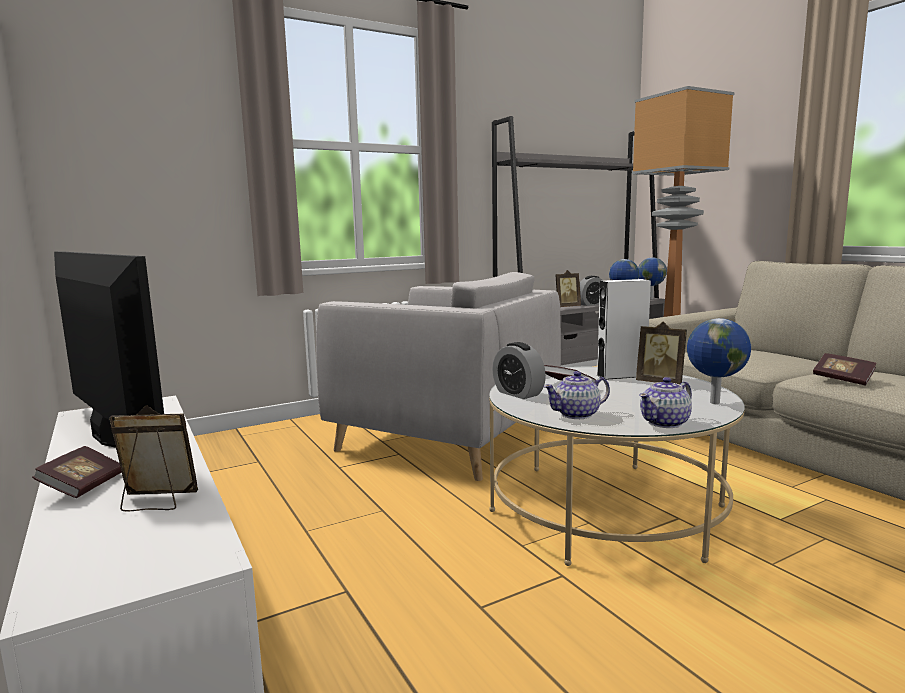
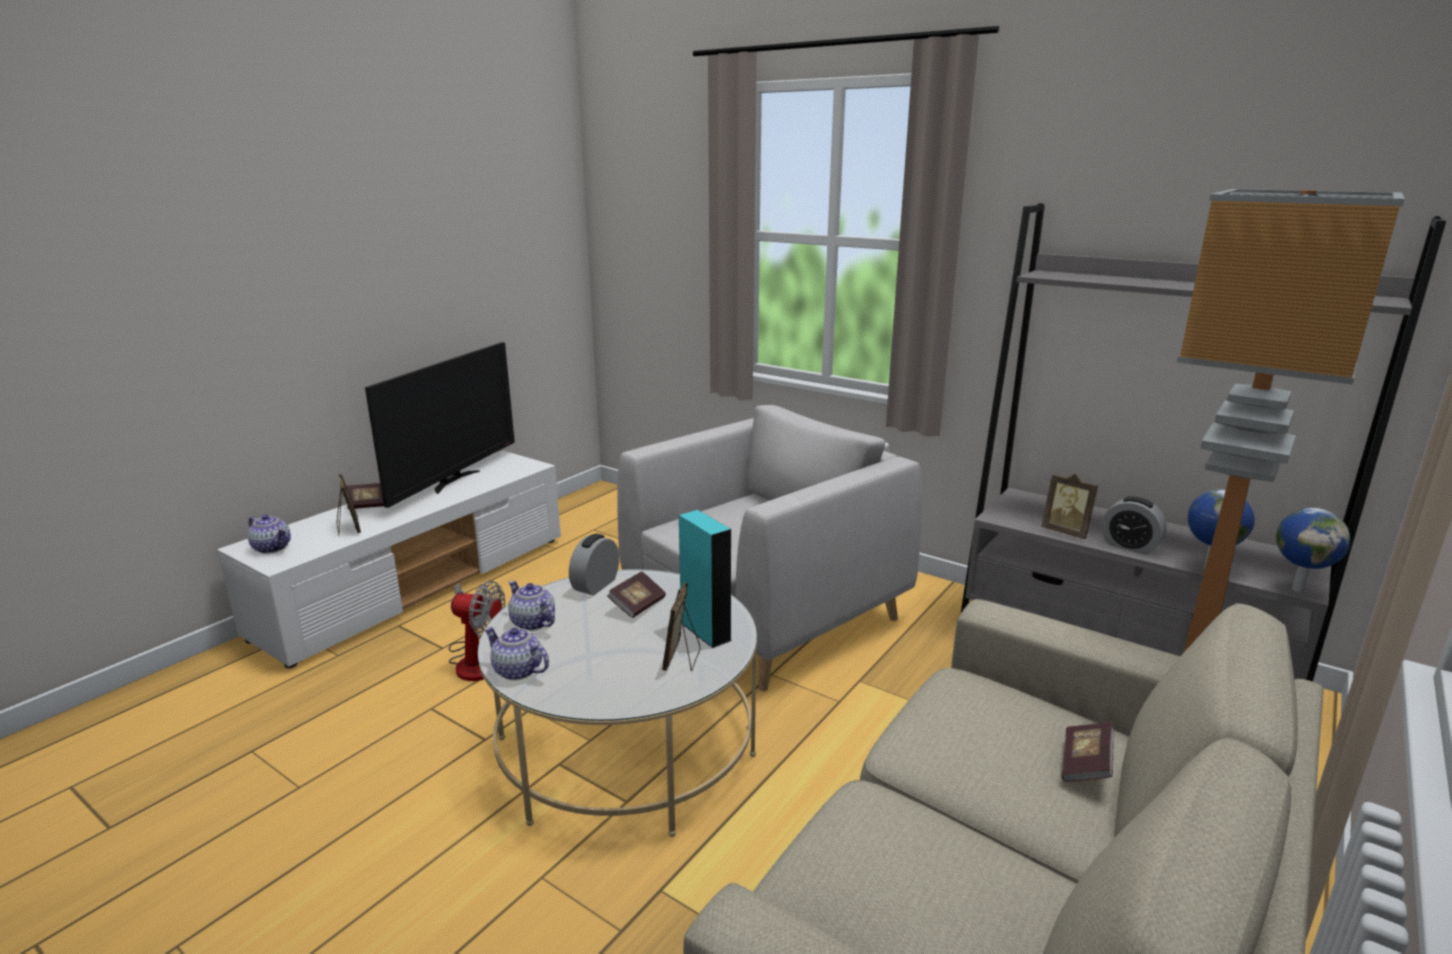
camera: 65 degrees right, 10 degrees up
(118, 568) = (272, 547): none -> teapot
(397, 568) = (476, 659): none -> fan
(448, 436) = (764, 611): grey armchair -> grey armchair turned 135 degrees counterclockwise
(621, 375) = (705, 631): white speaker -> turquoise speaker
(713, 402) = (606, 697): globe -> none
(843, 379) = (851, 829): book -> book (1085, 764)

